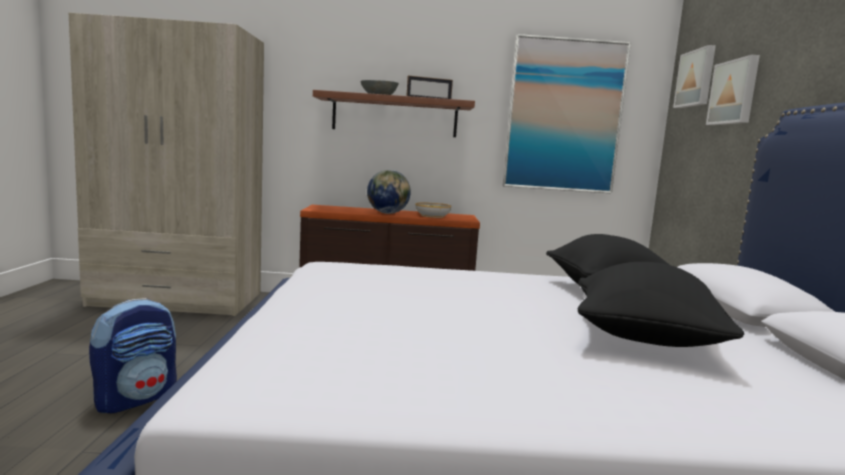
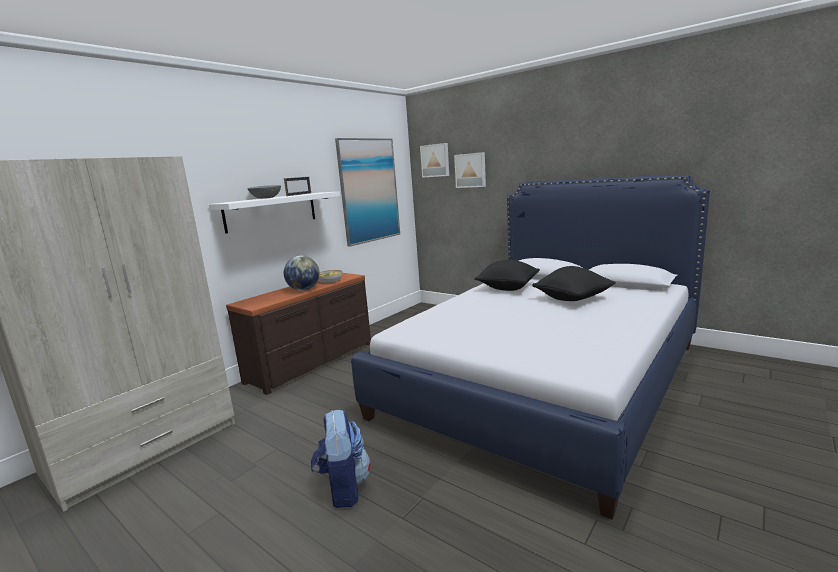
camera: 50 degrees left, 5 degrees up
(395, 116) = (271, 211): brown shelf -> white shelf

